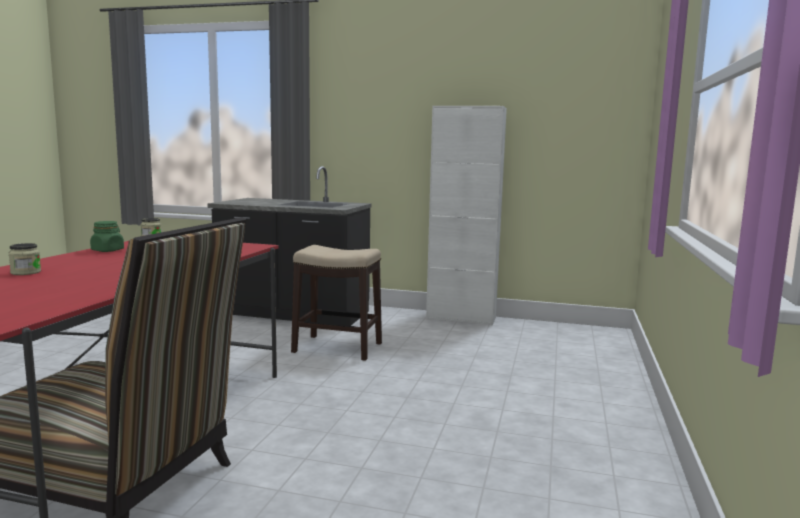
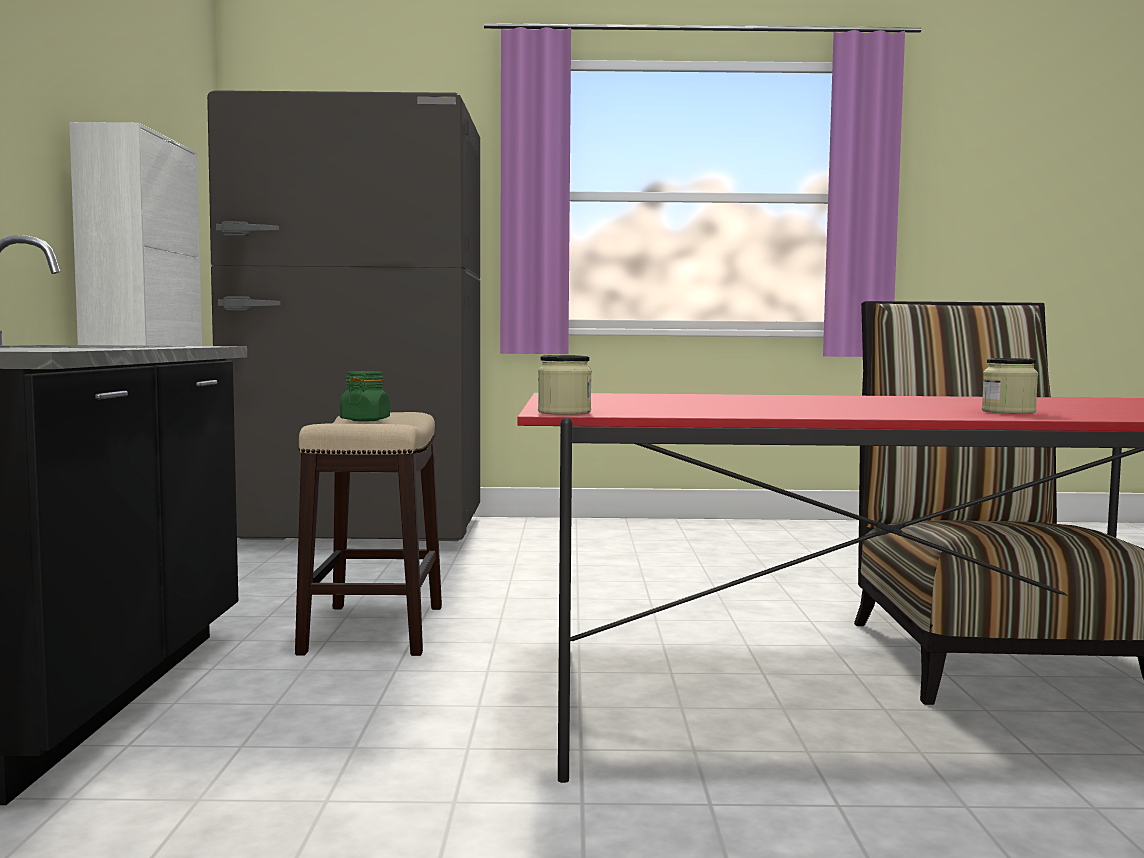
camera: 105 degrees left, 5 degrees down
(108, 250) = (759, 412): green jar -> green jar (365, 420)
(571, 354) = (360, 533): none -> grey fridge

